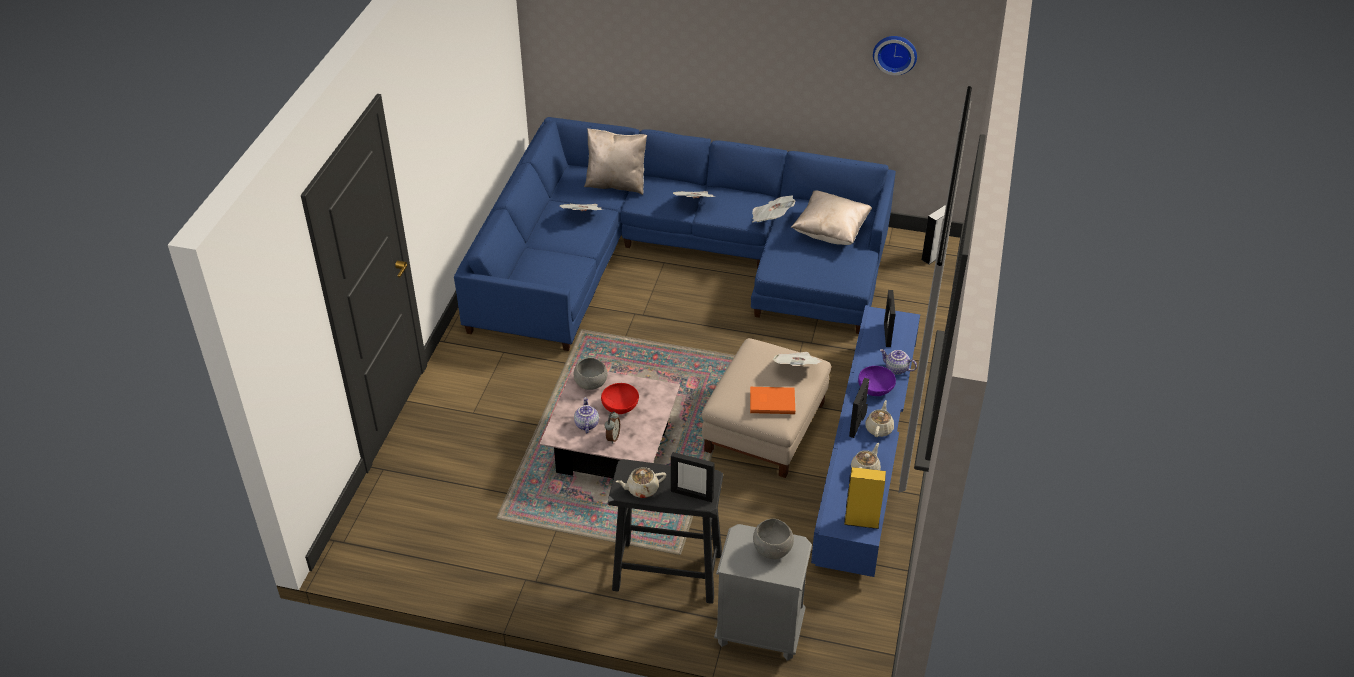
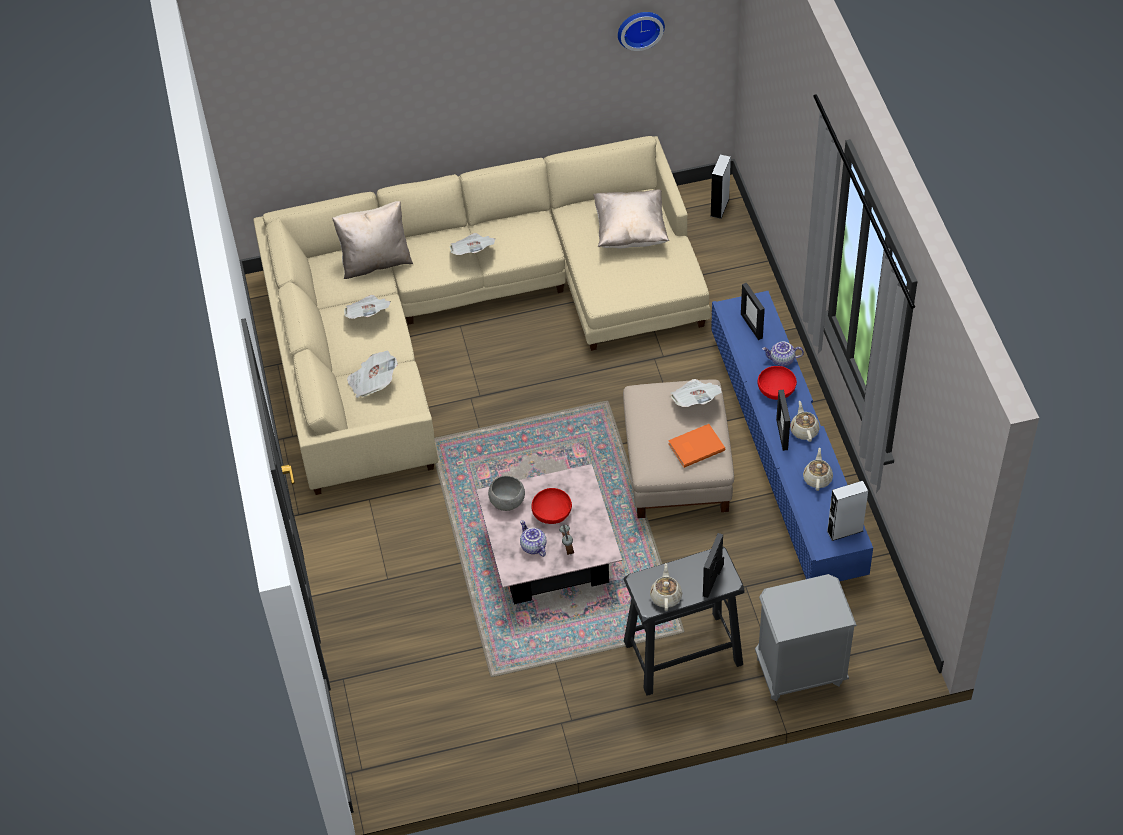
camera: 25 degrees left, 10 degrees up
(642, 489) = (666, 596): beige teapot -> beige teapot turned 135 degrees clockwise
(673, 256) = (465, 314): blue sofa -> beige sofa
(692, 494) = (713, 580): picture frame -> picture frame turned 120 degrees clockwise
(771, 218) = (561, 239): newspaper -> newspaper (373, 383)
(772, 550) = (810, 600): grey bowl -> none
(861, 521) = (844, 530): yellow speaker -> grey speaker
(876, 389) = (776, 390): purple bowl -> red bowl

